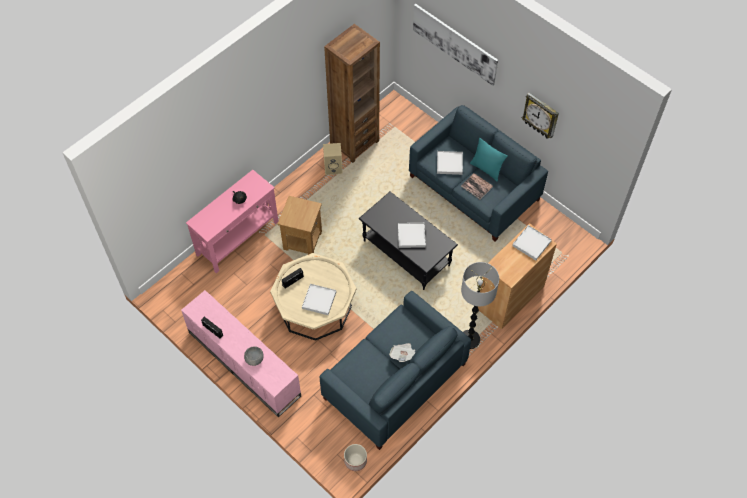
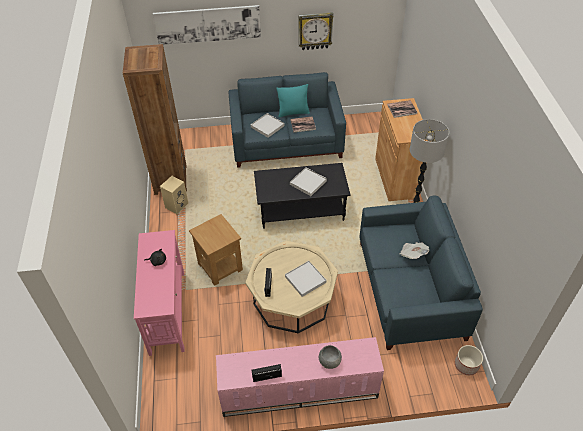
camera: 50 degrees left, 10 degrees down
(531, 244) = (402, 109): white tray -> book

